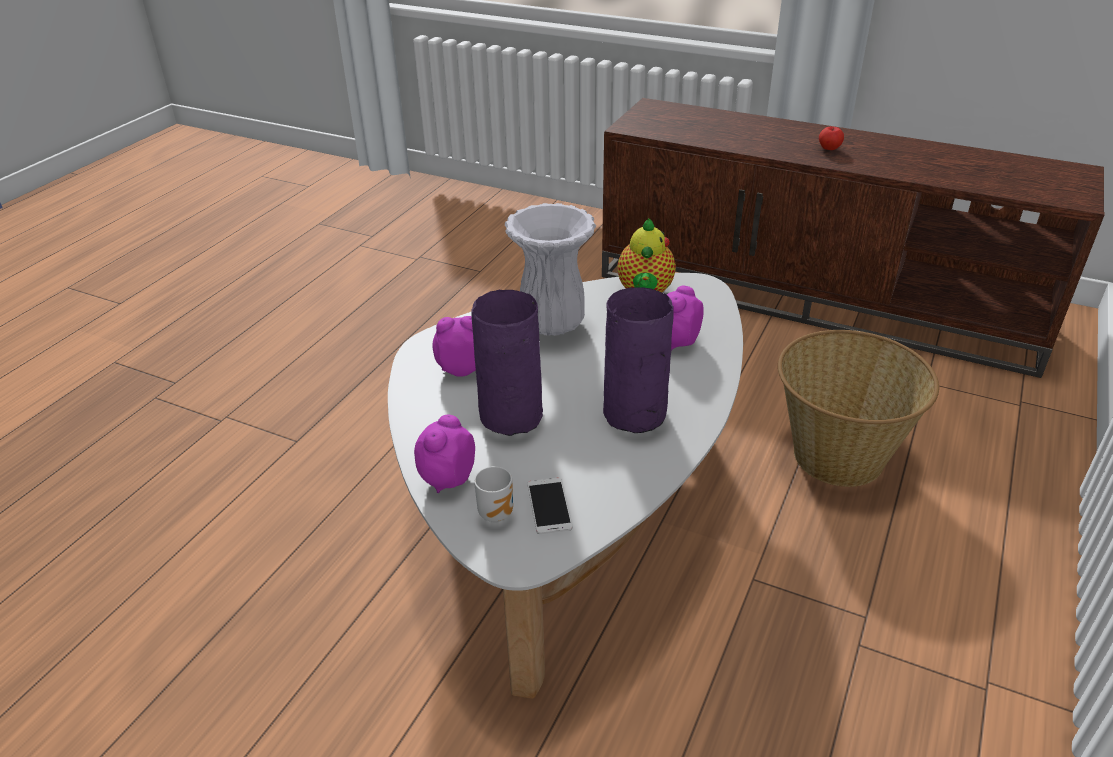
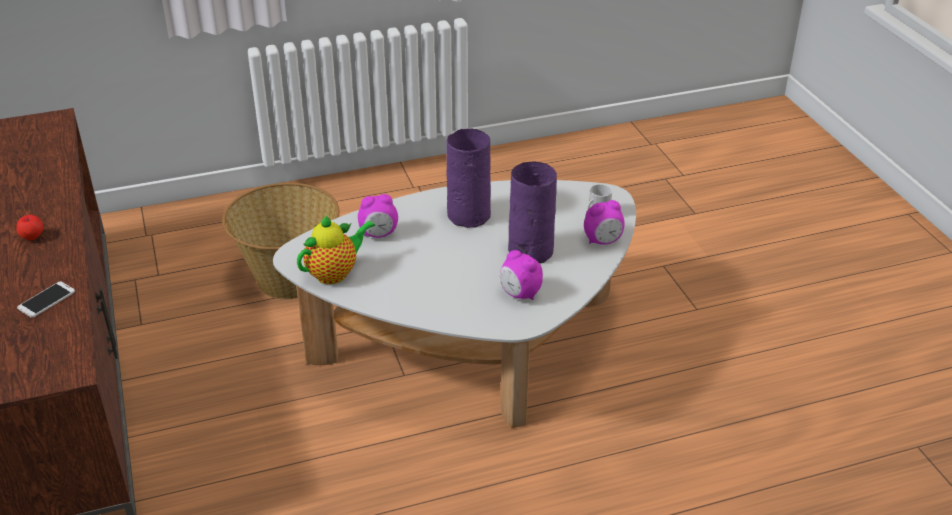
camera: 135 degrees left, 0 degrees up
(549, 506) = (570, 204): phone -> phone (46, 300)
(551, 325) = (425, 289): white vase -> none

